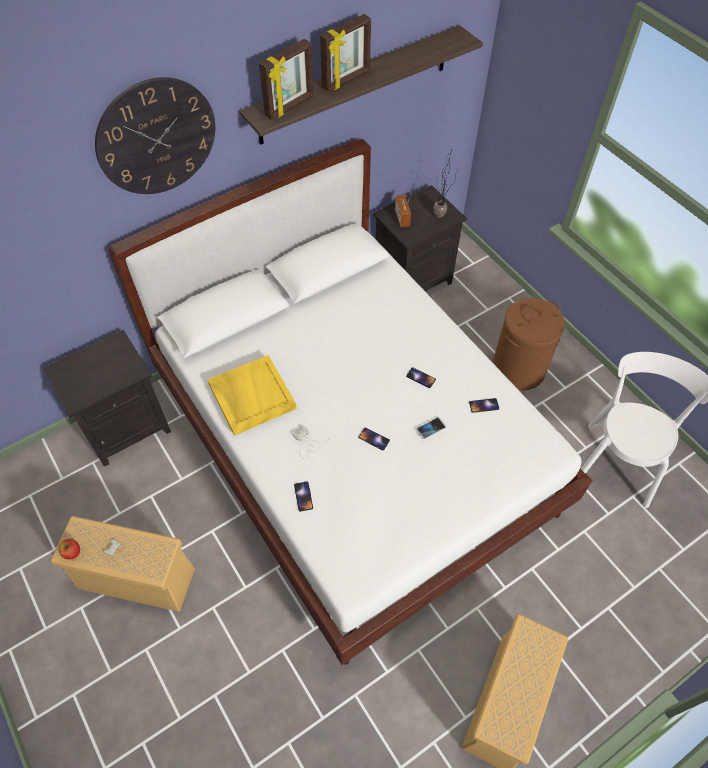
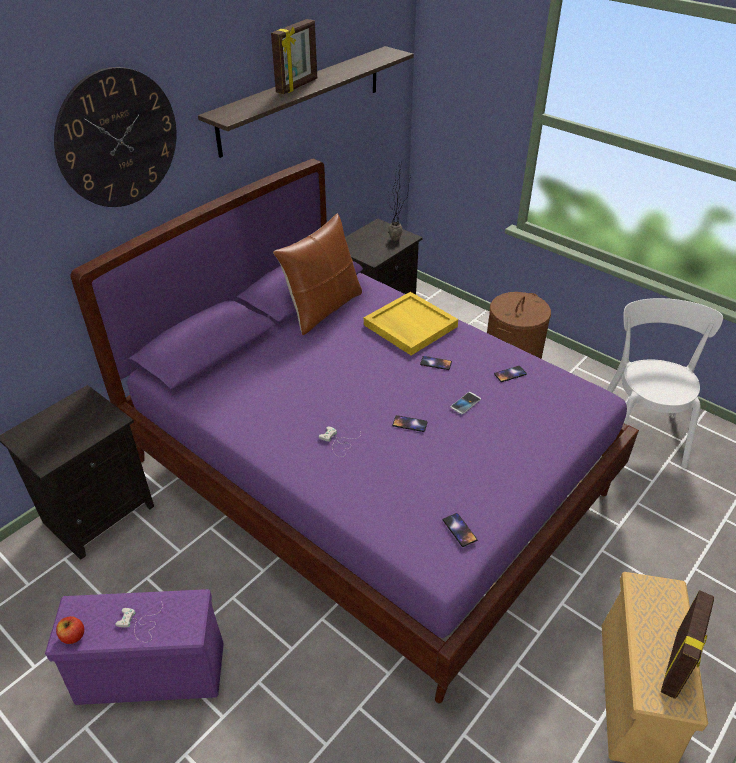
camera: 15 degrees left, 15 degrees down
(134, 578) = (149, 673): beige storage box -> purple storage box
(251, 396) = (259, 412): yellow tray -> yellow tray (409, 326)
(290, 107) = (250, 107): picture frame -> picture frame (677, 665)
(303, 496) = (353, 492): phone -> phone (459, 530)
(340, 292) = (323, 309): none -> brown pillow
(353, 445) = (368, 476): white bed -> purple bed
(402, 218) = (359, 246): radio -> none

